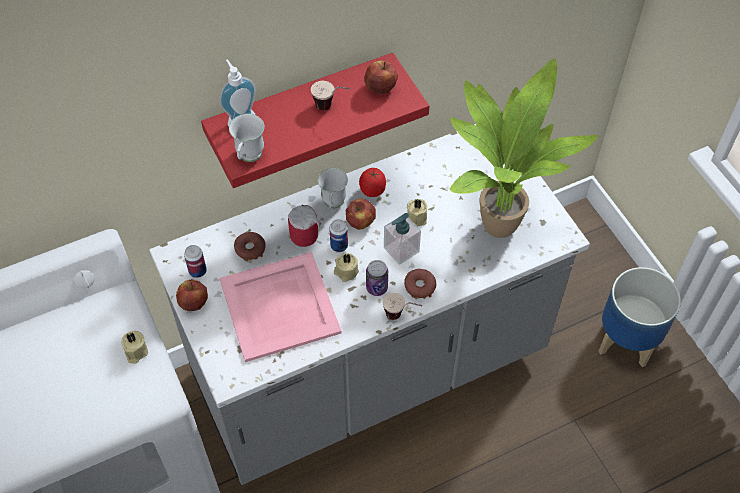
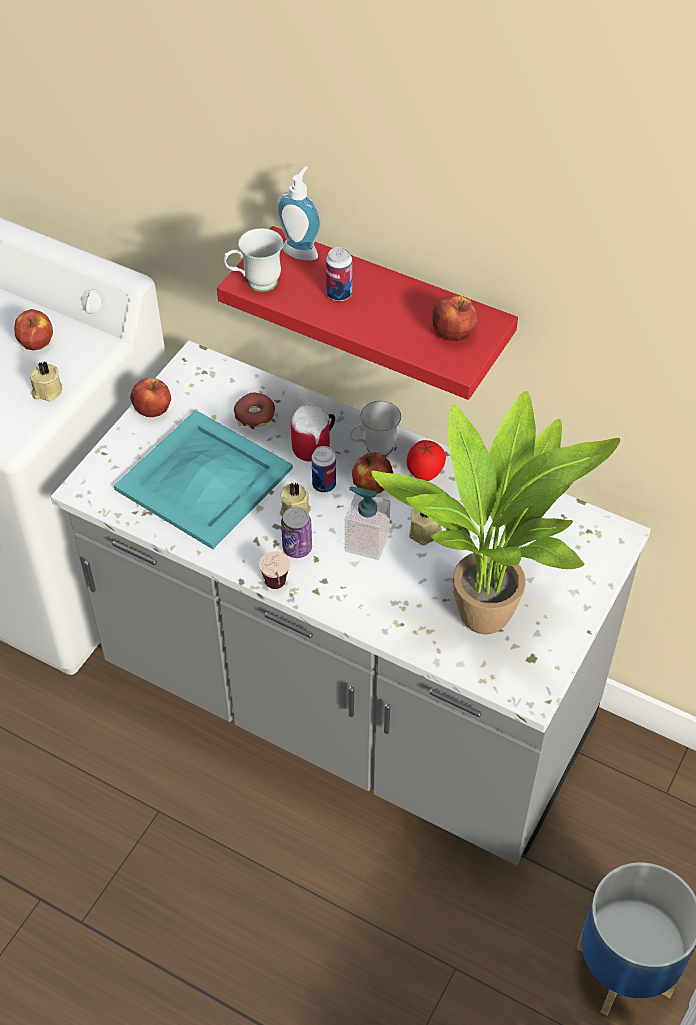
camera: 55 degrees right, 5 degrees down
(81, 334) = (36, 342): none -> apple
(197, 271) = (193, 390): can -> can (339, 294)
(280, 305) = (205, 479): pink tray -> turquoise tray
(332, 108) = (384, 310): cup -> none
(420, 286) = (332, 586): donut -> none

